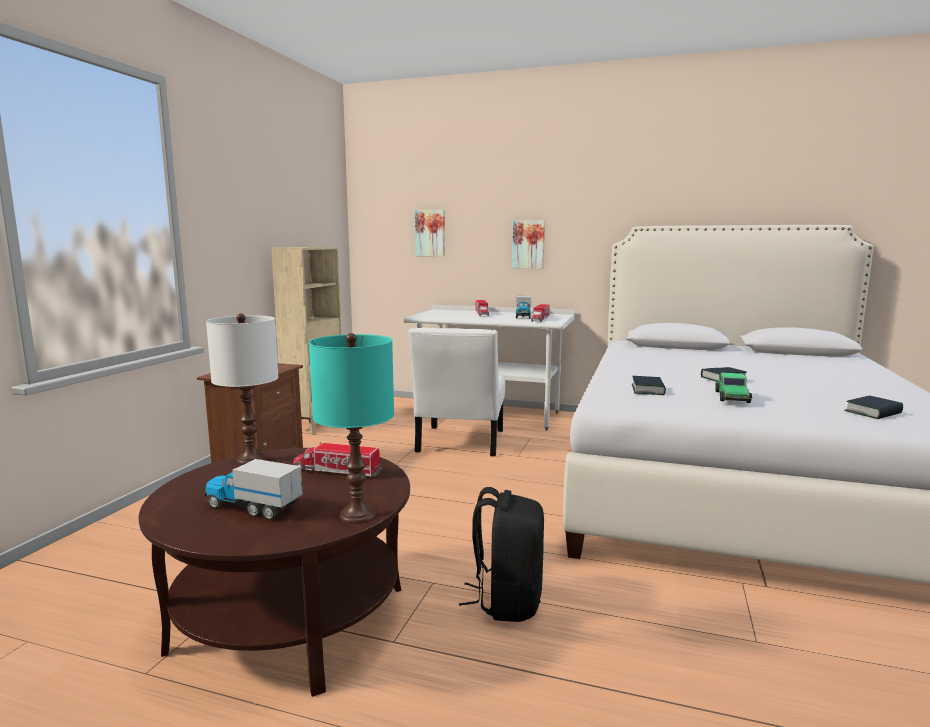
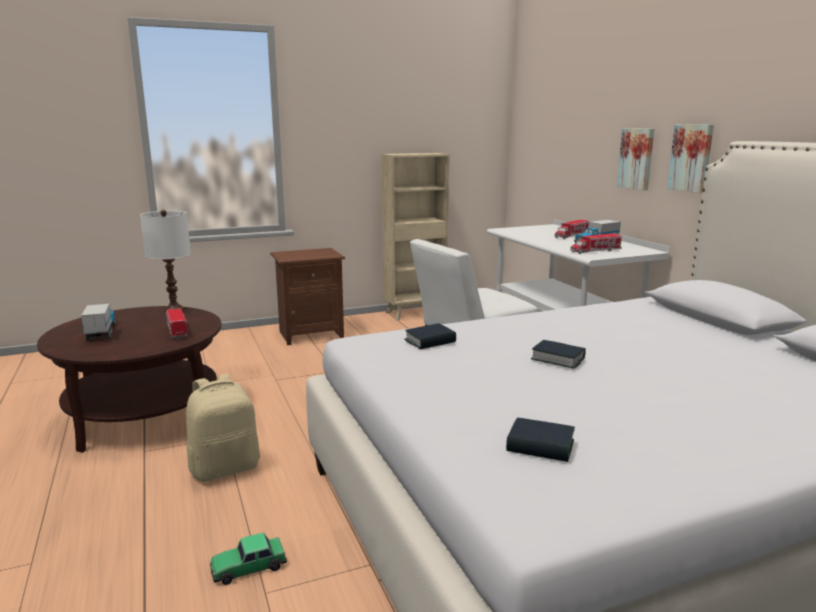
camera: 50 degrees right, 5 degrees up
(358, 515) = (109, 353): turquoise table lamp -> none
(430, 233) = (561, 140): picture -> picture (691, 158)
(507, 601) = (225, 468): black backpack -> beige backpack
(732, 397) = (469, 373): toy car -> toy car (248, 567)

